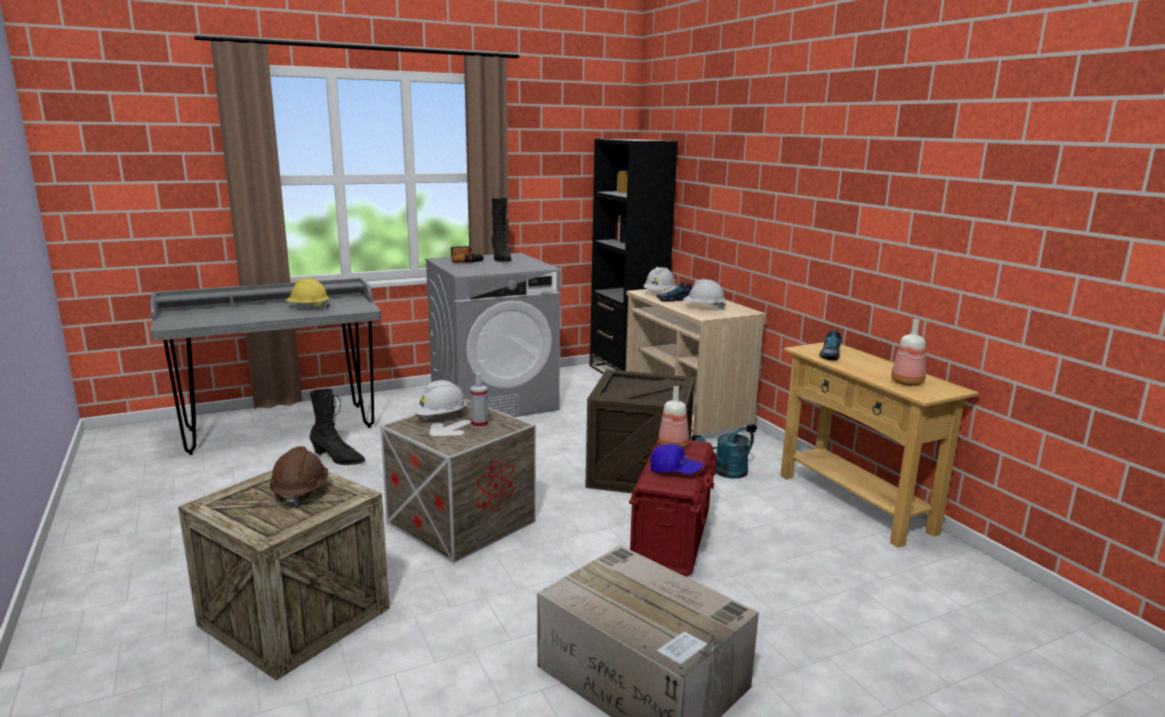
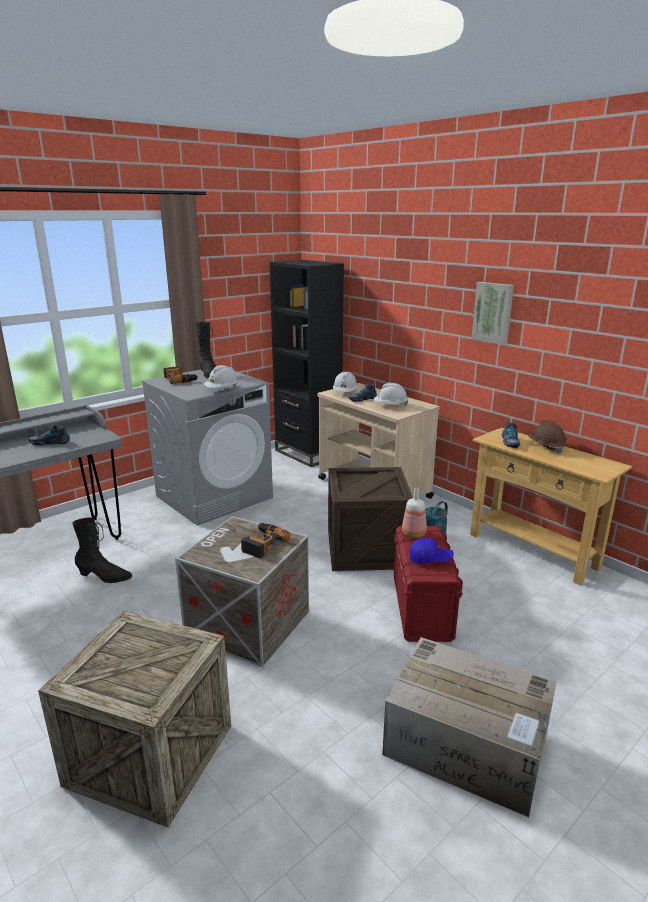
camera: 15 degrees left, 5 degrees up
(300, 493) = (149, 650): brown hard hat -> brown hard hat (545, 447)
(308, 308) = (50, 442): yellow hard hat -> shoe
(440, 417) = (223, 539): white hard hat -> white hard hat (222, 390)
(479, 425) = (262, 543): spray bottle -> power drill
(828, 193) = (493, 312): none -> picture
(907, 382) = (580, 463): bottle -> none

